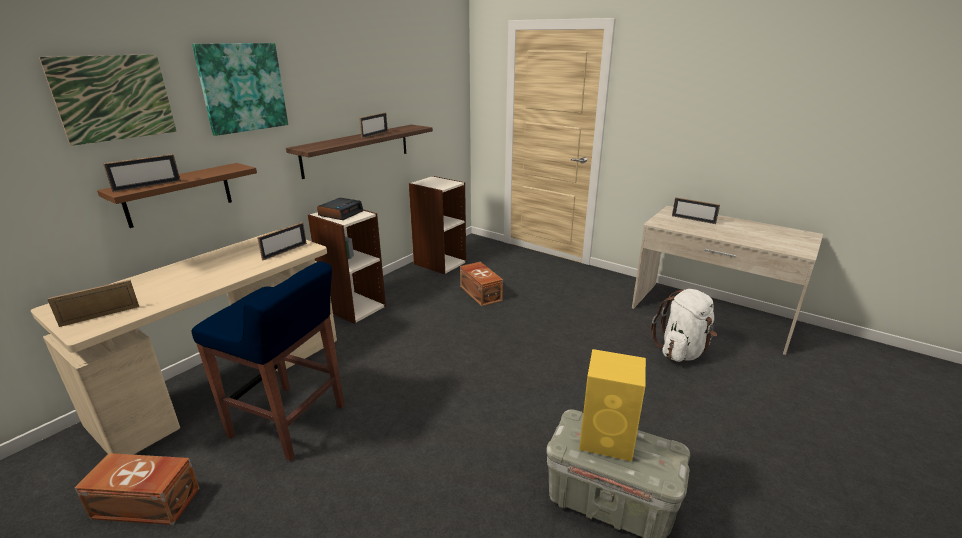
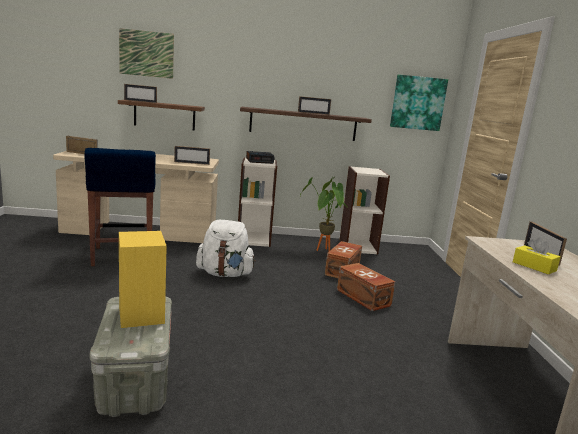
camera: 50 degrees right, 10 degrees down
(146, 504) = (38, 248): brown storage box -> brown storage box (363, 298)
(242, 87) = (221, 61): picture -> picture (418, 103)
(430, 284) = (322, 251): none -> potted plant
(682, 351) = (414, 387): white backpack -> white backpack (225, 274)
(717, 231) = (534, 266): none -> yellow tissue box

